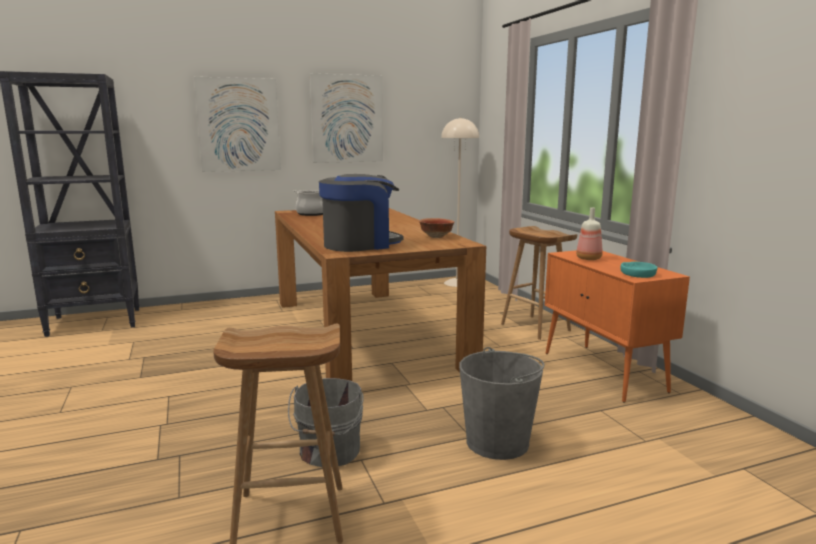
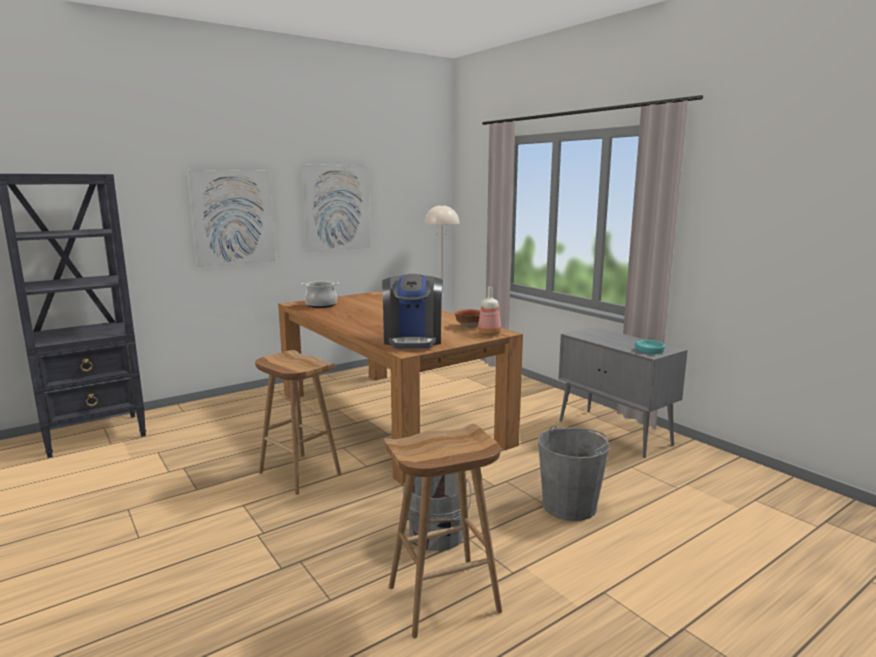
camera: 15 degrees left, 0 degrees up
(360, 244) = (413, 340): coffee machine -> coffee machine turned 135 degrees clockwise
(534, 327) = (535, 397): brown stool -> brown stool (298, 473)
(589, 258) = (599, 337): bottle -> bottle (490, 333)
(604, 372) = (614, 433): orange cabinet -> grey cabinet

